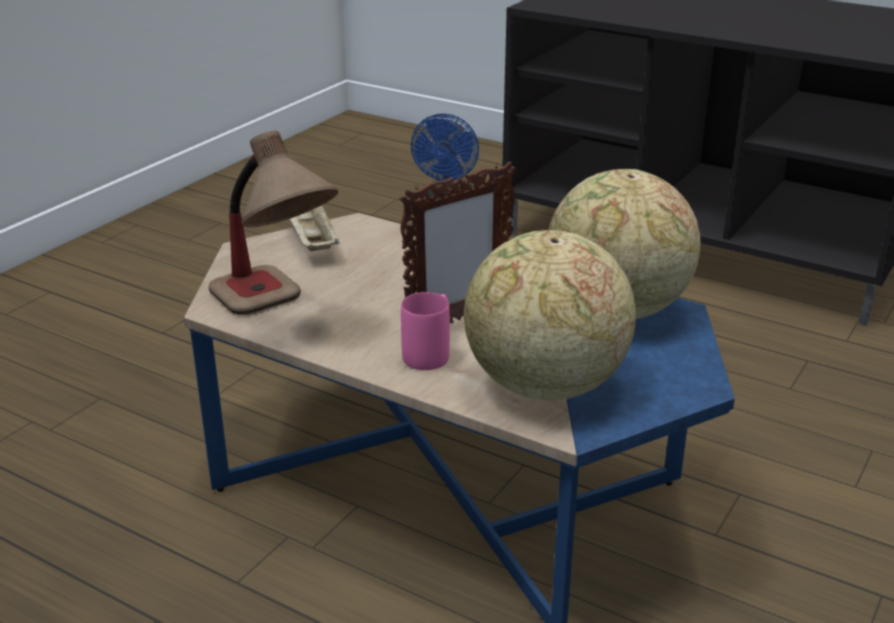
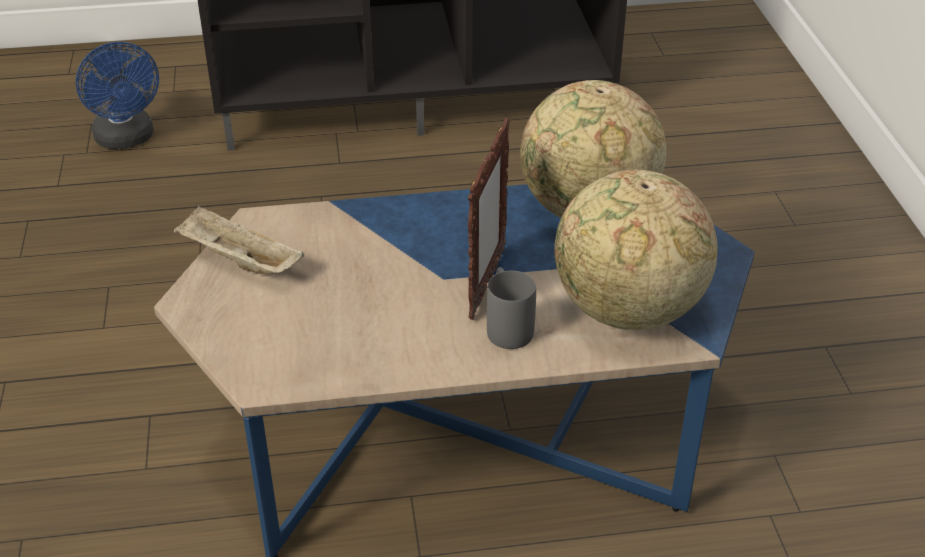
camera: 40 degrees left, 10 degrees up
(277, 311) = (322, 355): table lamp -> none
(430, 352) = (507, 326): pink mug -> grey mug

